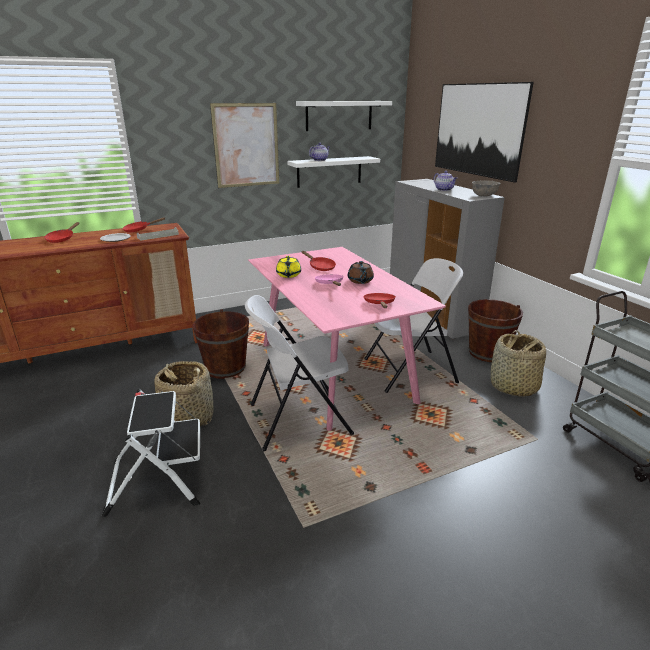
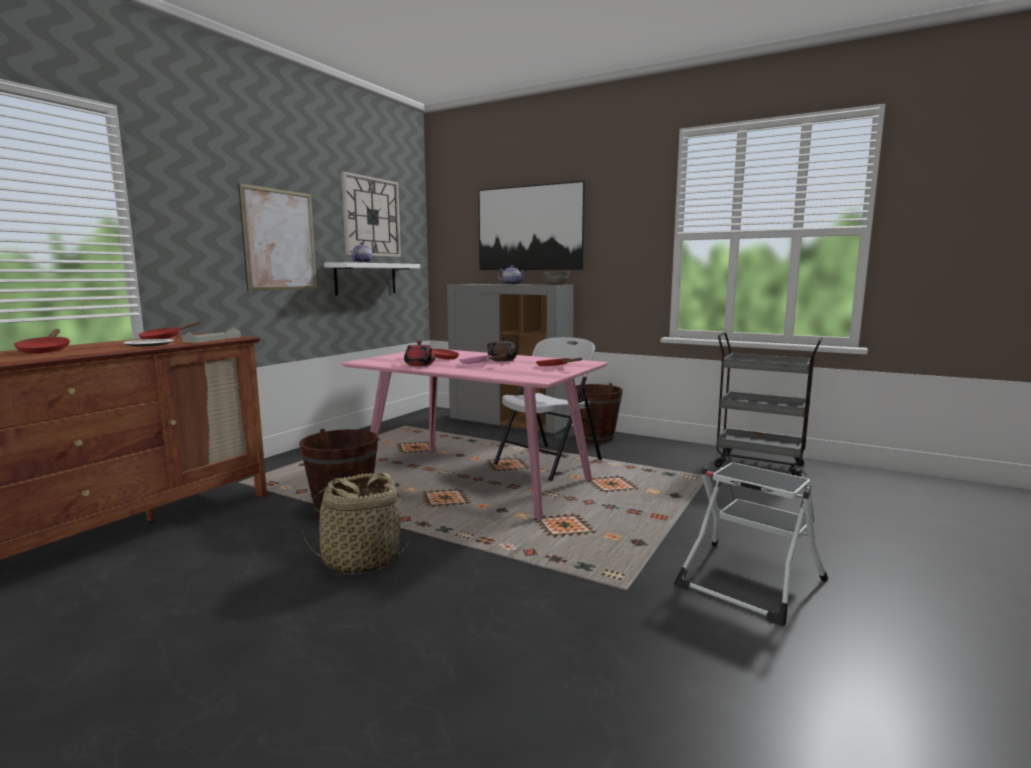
camera: 35 degrees left, 15 degrees down
(158, 478) = (407, 618): step ladder -> step ladder (749, 579)
(288, 275) = (420, 365): yellow teapot -> red teapot
(299, 419) = (497, 521): white chair -> none
(339, 115) = (371, 217): white shelf -> wall clock
(513, 386) = (645, 452): basket -> none

